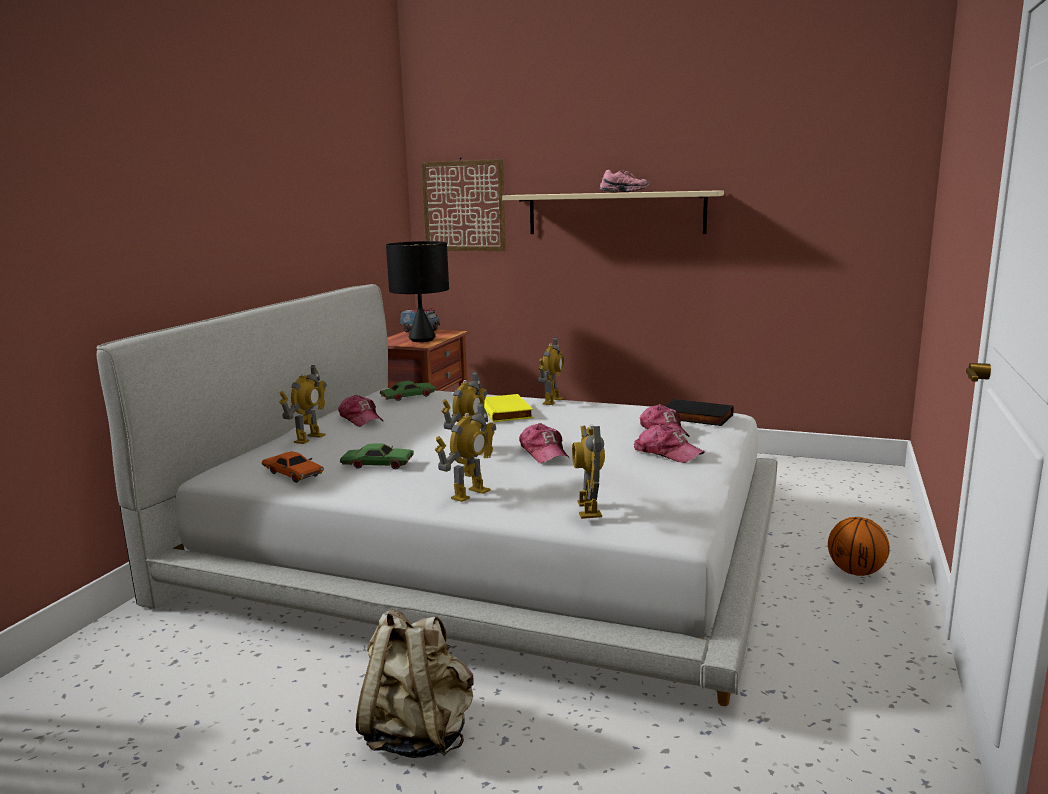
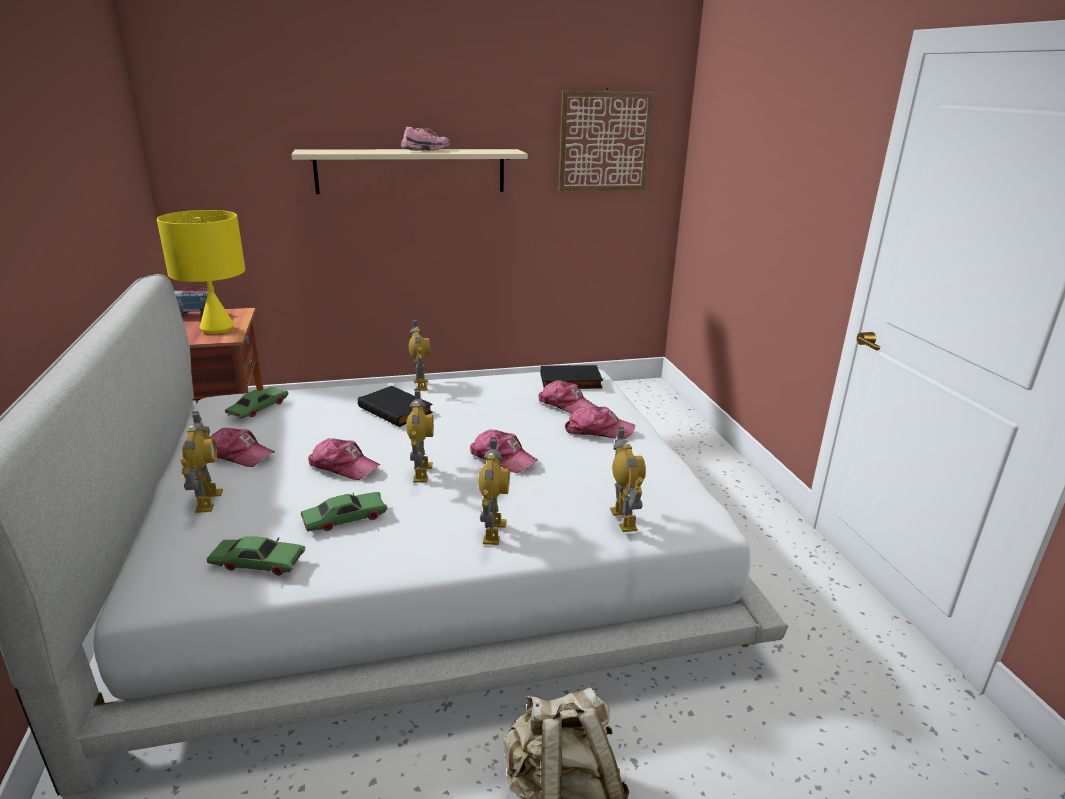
camera: 35 degrees left, 10 degrees up
(292, 474) = (258, 563): orange toy car -> green toy car
(419, 437) = (343, 466): none -> cap
(422, 340) = (217, 329): black table lamp -> yellow table lamp
(463, 204) = (225, 160): picture -> picture (605, 140)
(507, 412) = (397, 409): yellow book -> black book
(588, 509) = (624, 519): toy robot -> toy robot turned 150 degrees counterclockwise
(855, 572) = (716, 487): basketball -> none

